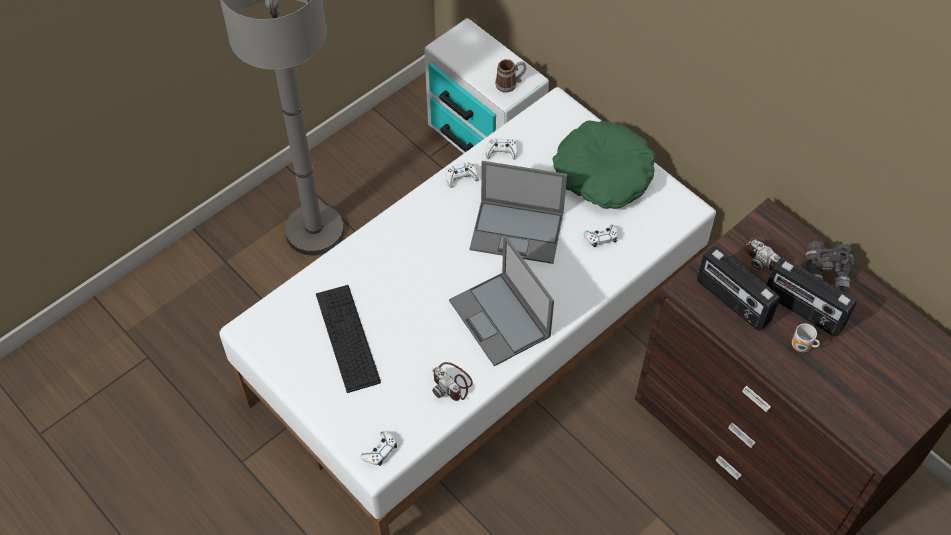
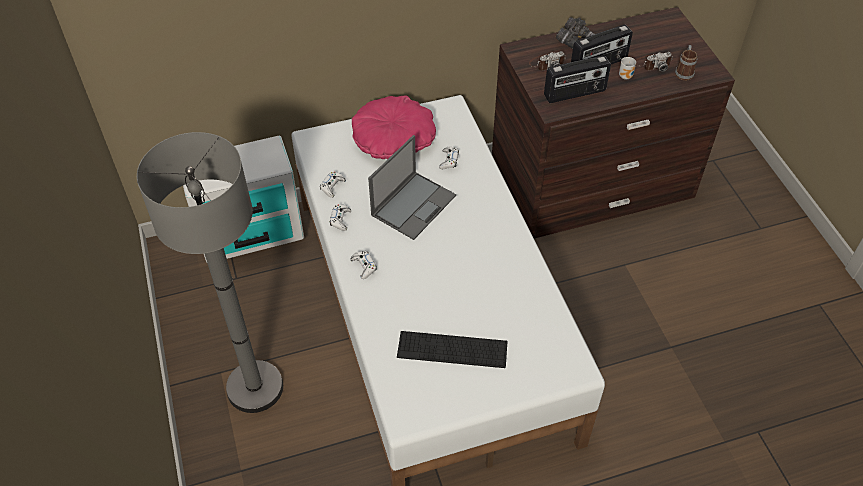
camera: 65 degrees left, 5 degrees down
(380, 451) = (569, 364): white game controller -> white game controller (364, 266)
(452, 383) = (530, 295): camera -> camera (653, 64)
(500, 319) = (488, 245): laptop -> none
(510, 84) = (267, 158): mug -> mug (684, 71)
(604, 173) = (393, 136): green pillow -> pink pillow

